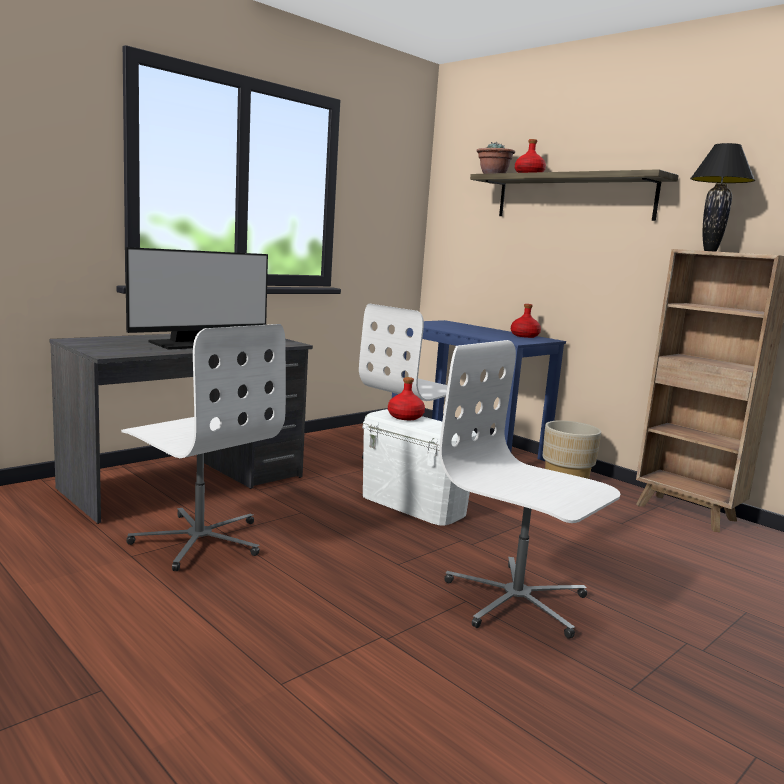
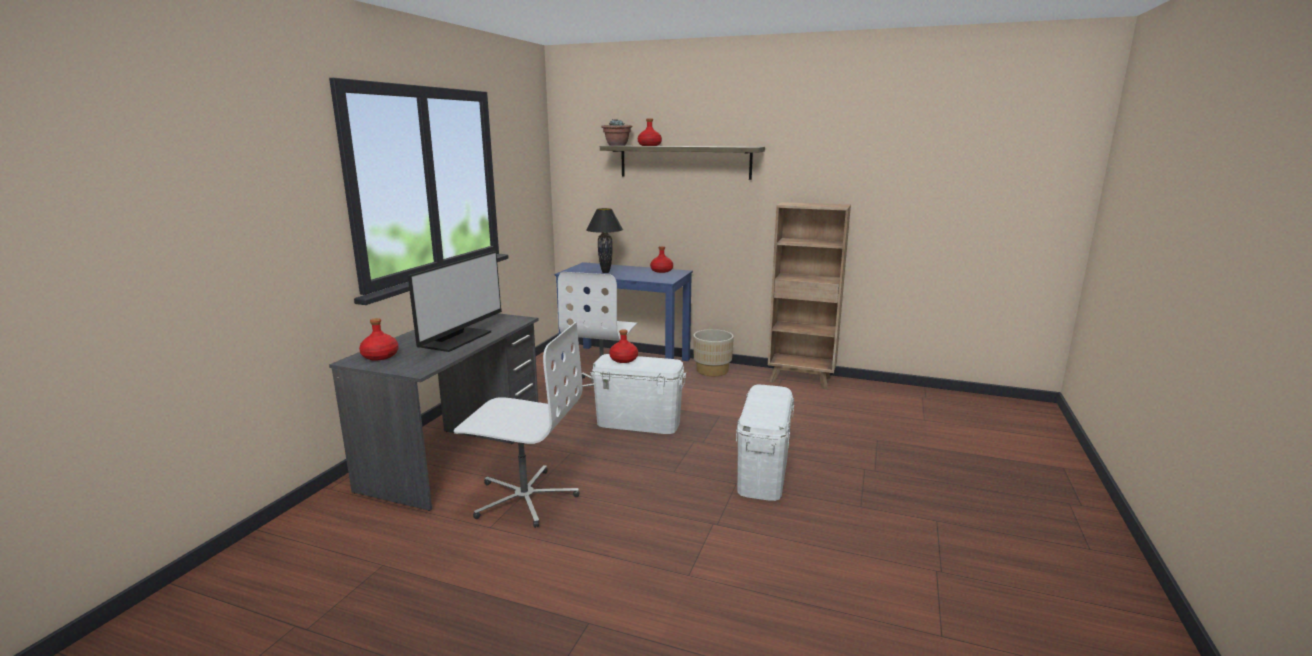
camera: 25 degrees left, 5 degrees up
(102, 341) = (380, 356): none -> red bottle
(516, 601) = (763, 473): white office chair -> white storage box
(710, 251) = (799, 203): black table lamp -> black table lamp (606, 272)

